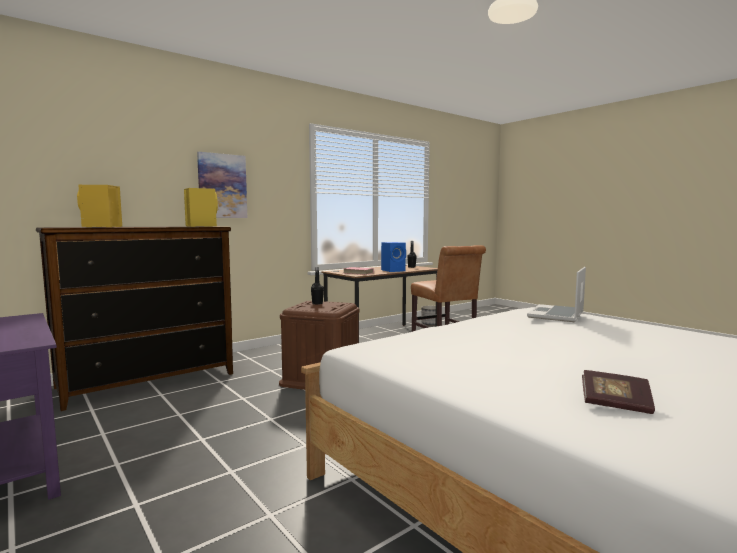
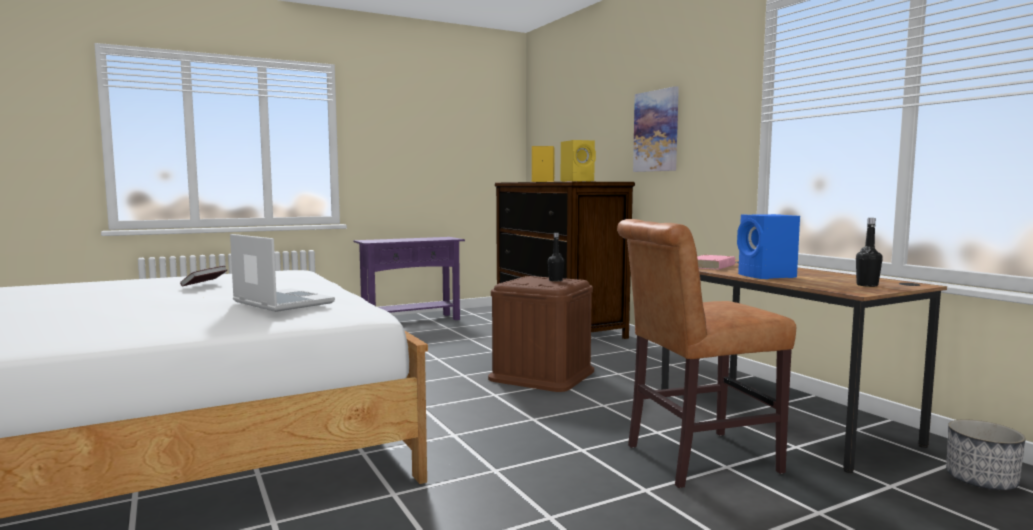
camera: 100 degrees right, 0 degrees up
(615, 404) = (82, 288): book -> book (204, 284)

